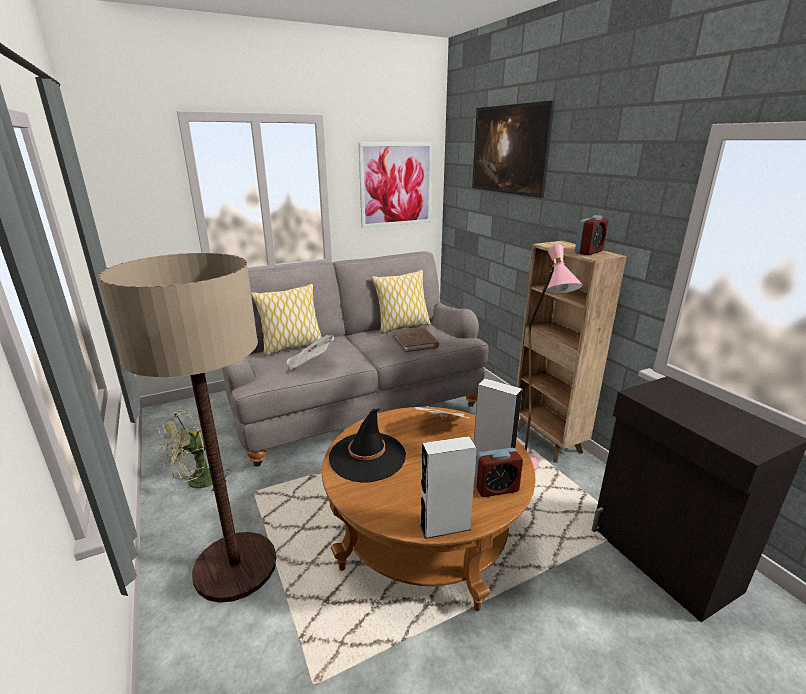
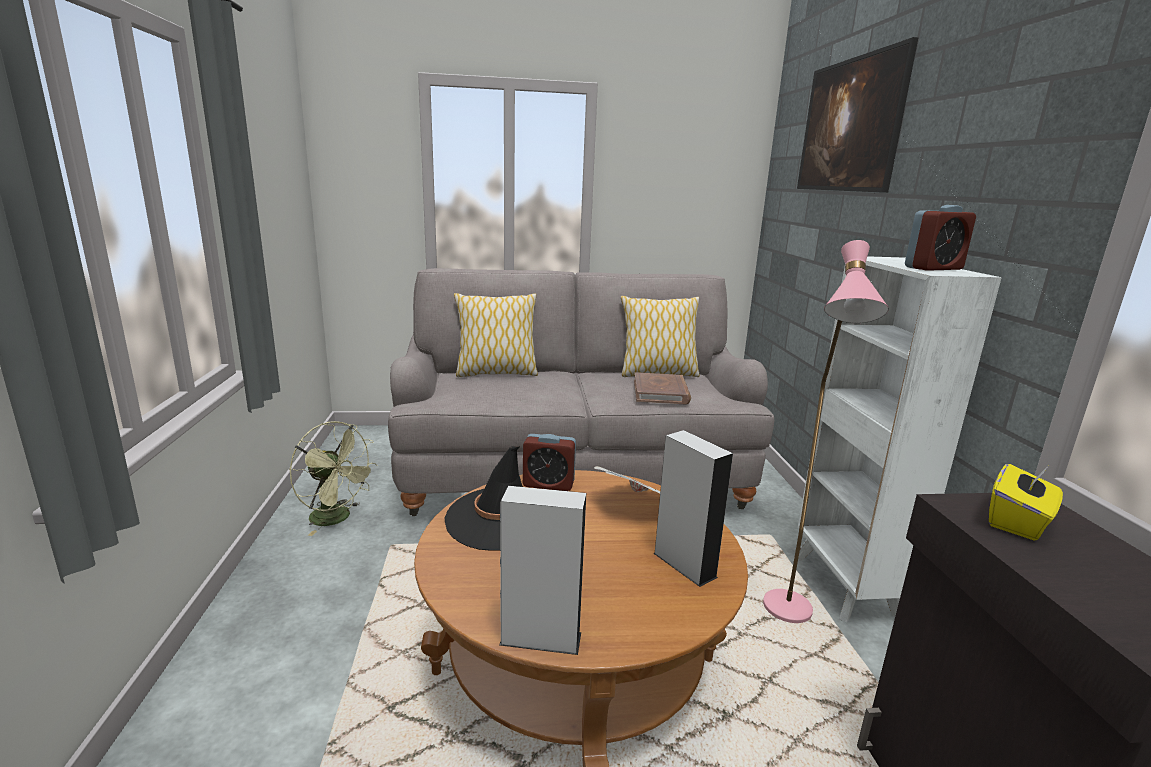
camera: 20 degrees right, 5 degrees down
(198, 483) = (337, 518): green fan -> green fan turned 120 degrees counterclockwise
(235, 566) = (314, 626): floor lamp -> none
(310, 364) = (501, 393): newspaper -> none
(396, 185) = (692, 183): picture -> none
(496, 488) = (659, 608): alarm clock -> alarm clock (548, 484)
(548, 441) = (845, 587): brown bookcase -> white bookcase
(668, 397) = (1018, 522): none -> yellow tissue box

